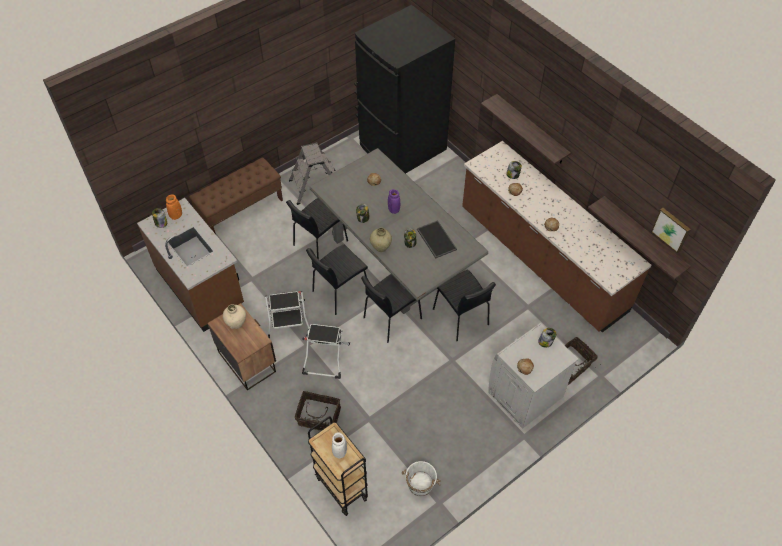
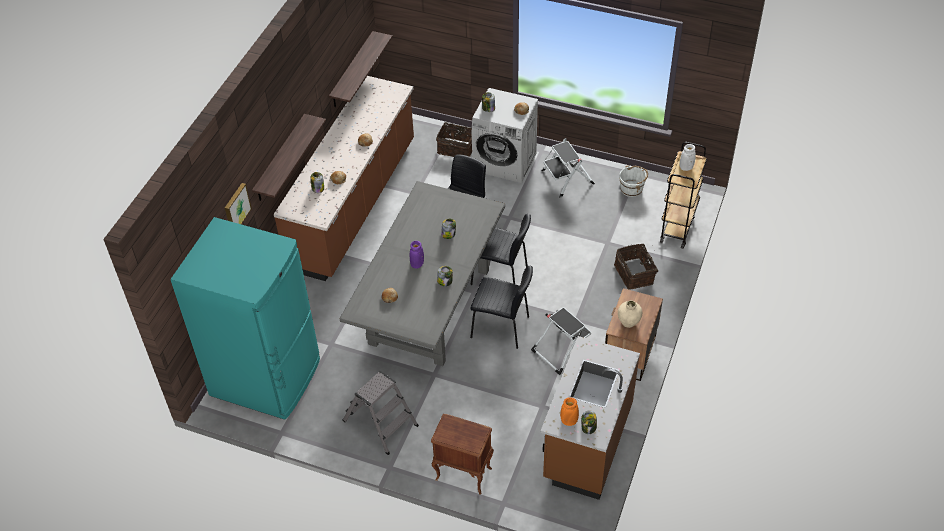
camera: 120 degrees left, 5 degrees down
(241, 210) = (463, 474): brown bench -> brown nightstand
(319, 244) = (457, 375): black chair -> none
(325, 356) = (577, 300): step ladder -> step ladder (567, 178)
(381, 247) = (470, 251): beige vase -> none
(401, 147) = (267, 377): black fridge -> turquoise fridge
(435, 239) = (430, 219): tray -> none
(671, 229) = (358, 31): picture -> picture (236, 207)

